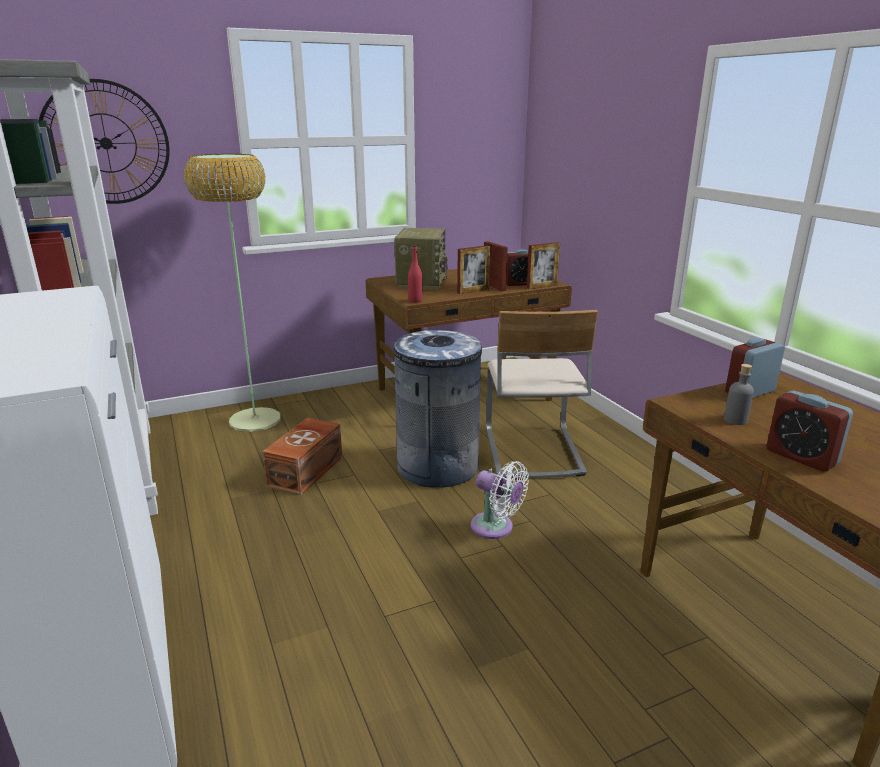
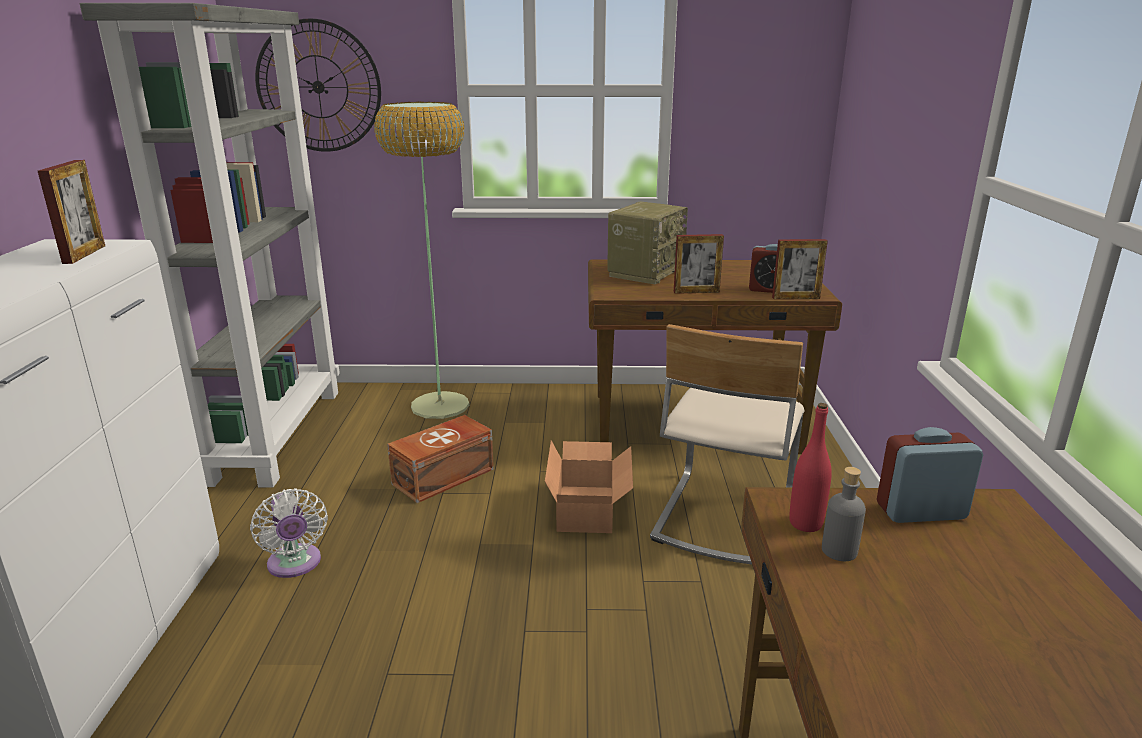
camera: 25 degrees right, 0 degrees up
(415, 300) = (610, 295): red bottle -> red bottle (805, 523)
(437, 466) = (589, 508): grey trash can -> cardboard box
(494, 287) = (730, 290): picture frame -> picture frame (84, 254)
(495, 528) = (596, 606): white fan -> white fan (295, 565)
(801, 457) = (874, 640): alarm clock -> none

